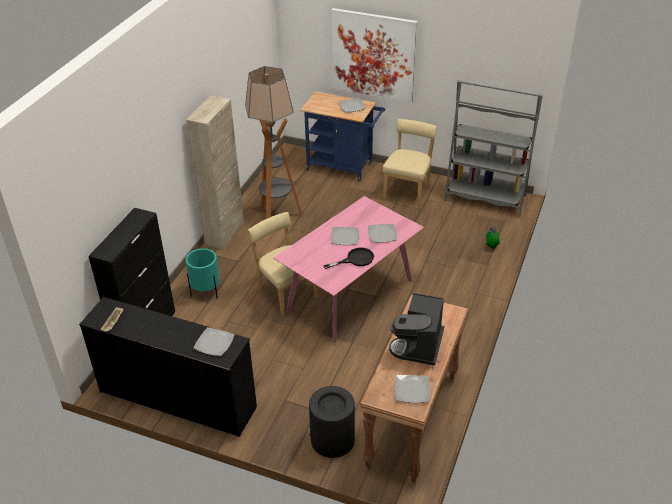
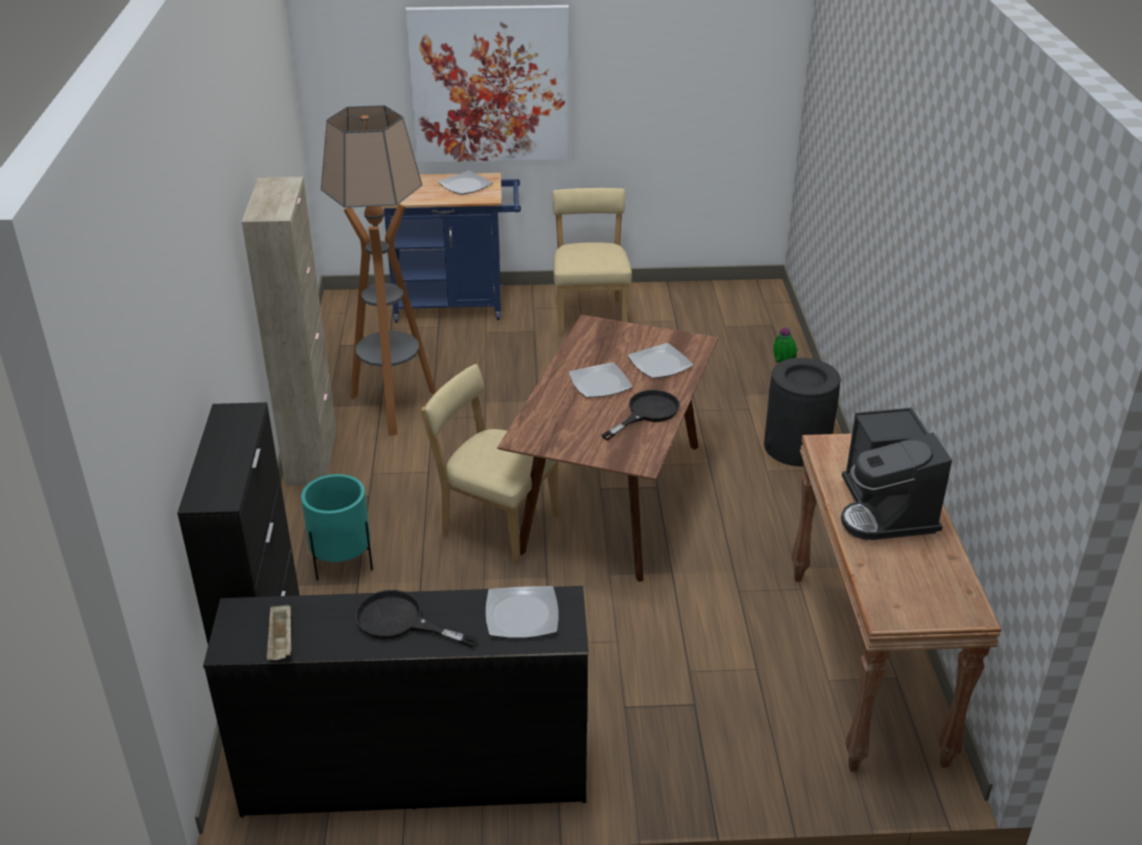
camera: 25 degrees left, 5 degrees down
(164, 330) = (400, 622): none -> black frying pan
(332, 440) = (758, 746): black trash can -> black trash can (797, 447)
(350, 294) = (611, 496): pink dining table -> brown dining table
(411, 390) = (936, 583): plate -> none
(485, 198) = (719, 300): grey bookcase -> none

